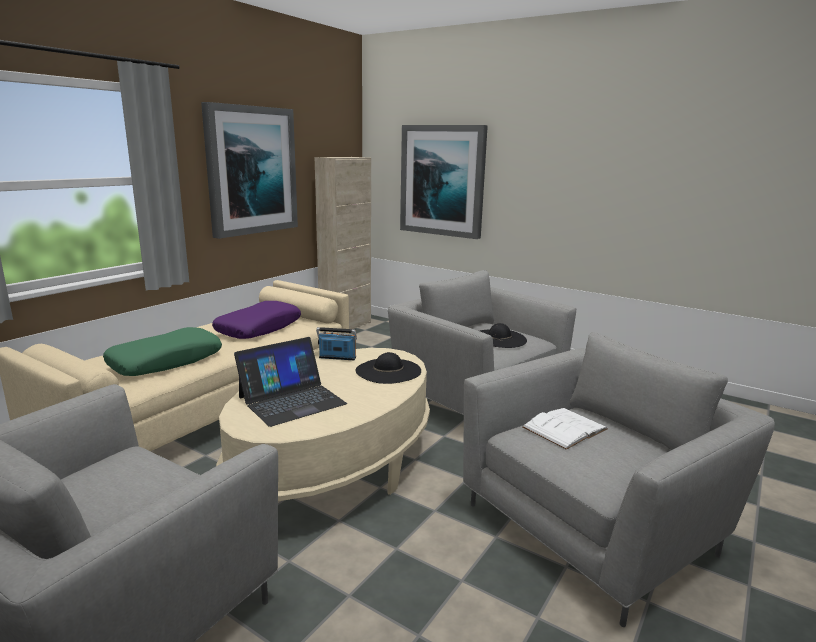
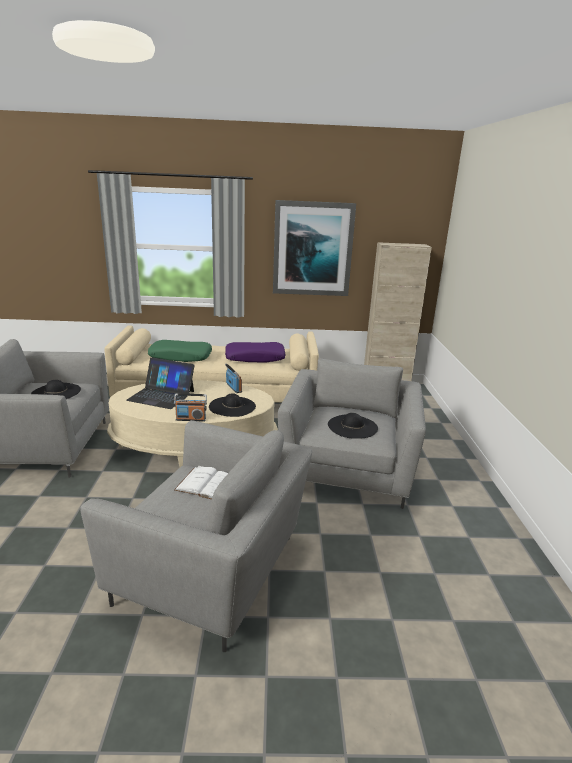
camera: 55 degrees right, 5 degrees up
(122, 482) = (56, 392): none -> black hat
(392, 399) = (191, 419): none -> radio
(442, 180) = (473, 277): picture -> none

